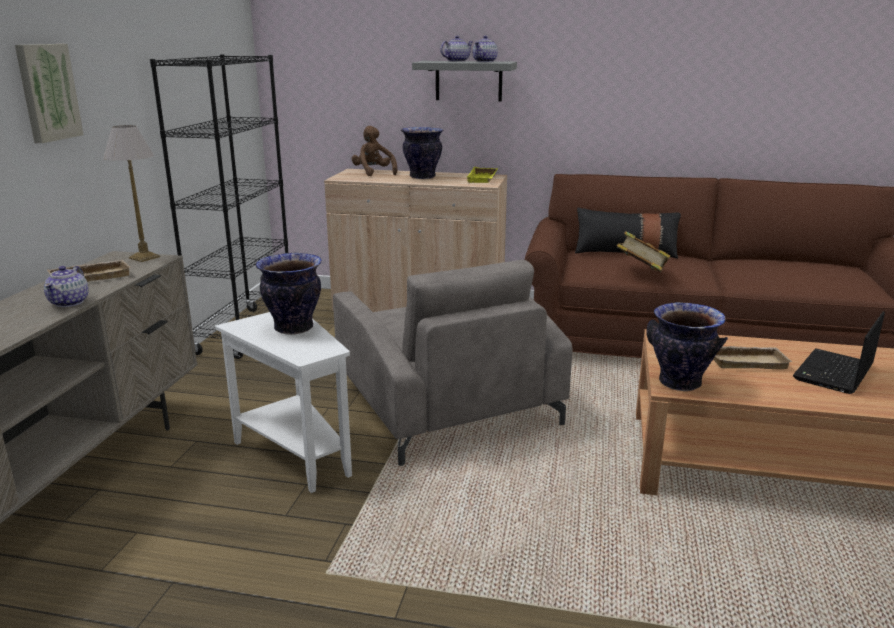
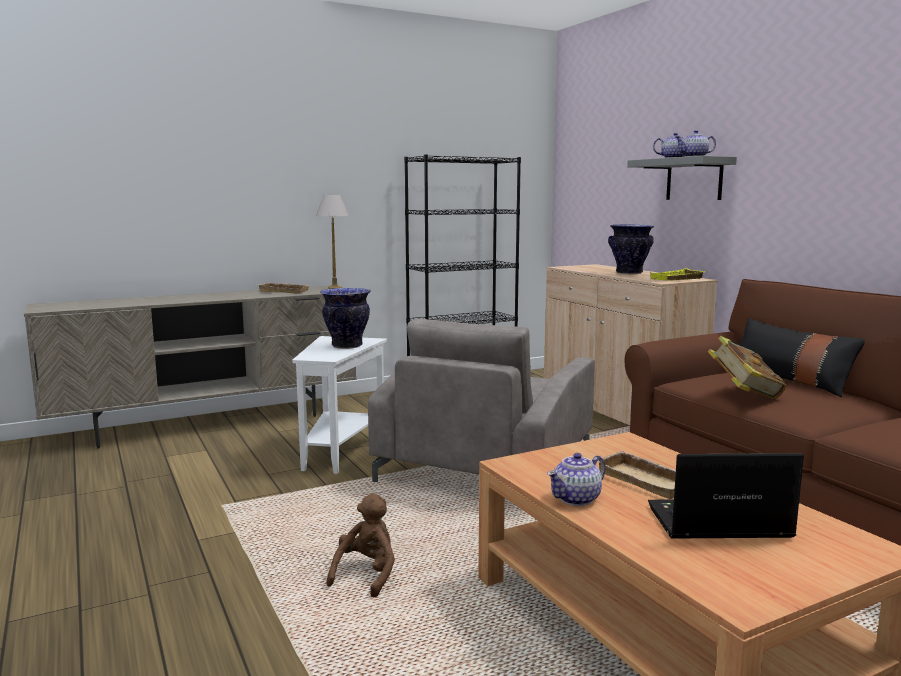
camera: 50 degrees right, 10 degrees down
(47, 92) = (300, 171): picture -> none
(70, 302) = (242, 296): teapot -> teapot (577, 499)
(373, 173) = (602, 267): brown plush toy -> brown plush toy (366, 575)
(679, 383) = (527, 465): vase -> none

